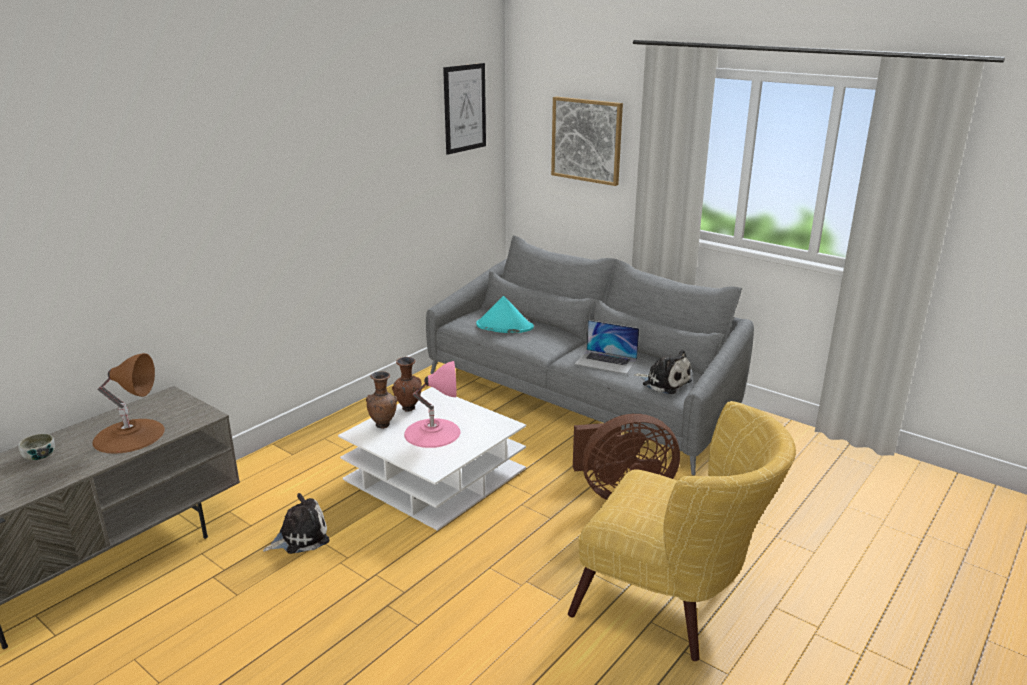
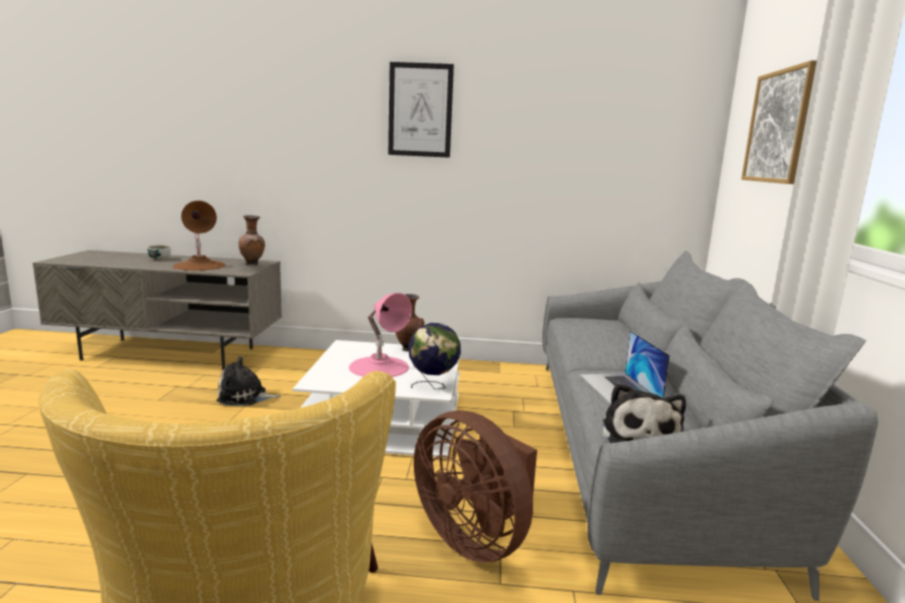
camera: 55 degrees right, 10 degrees down
(300, 537) = (245, 397): plush toy -> plush toy turned 150 degrees clockwise
(383, 425) = (369, 348): brown vase -> brown vase (253, 264)
(464, 108) = (656, 96): picture -> picture (420, 110)
(497, 423) = (433, 387): none -> globe
(504, 326) = (595, 332): turquoise hat -> none

